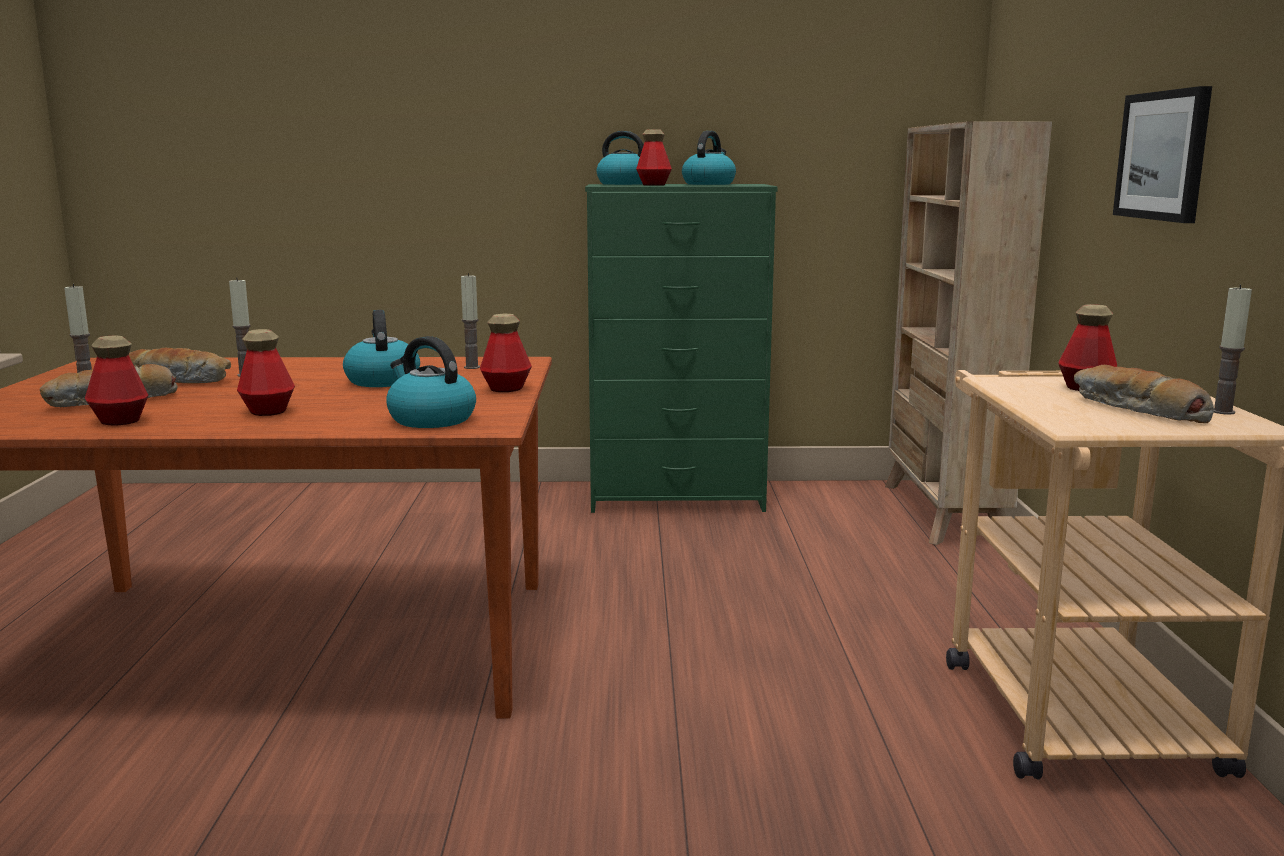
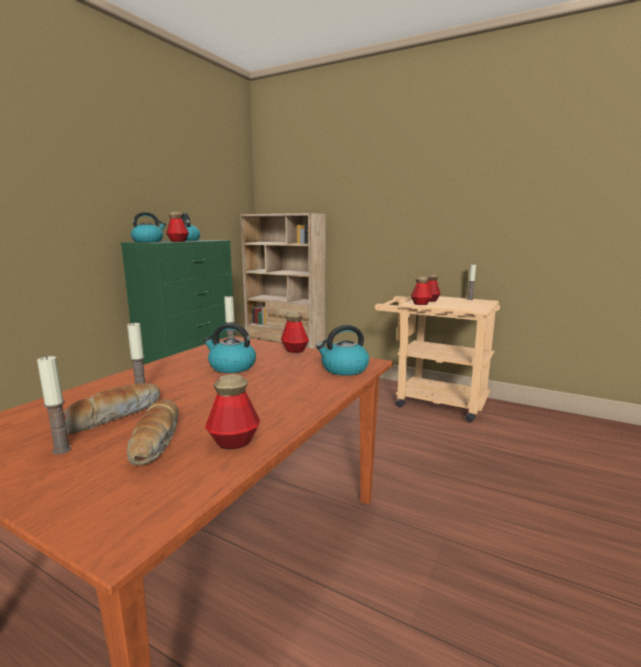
camera: 60 degrees left, 0 degrees up
(268, 411) = (272, 398): bottle -> bottle (420, 304)
(1136, 410) = (463, 303): bread -> none
(1163, 155) = (402, 226): picture -> none

